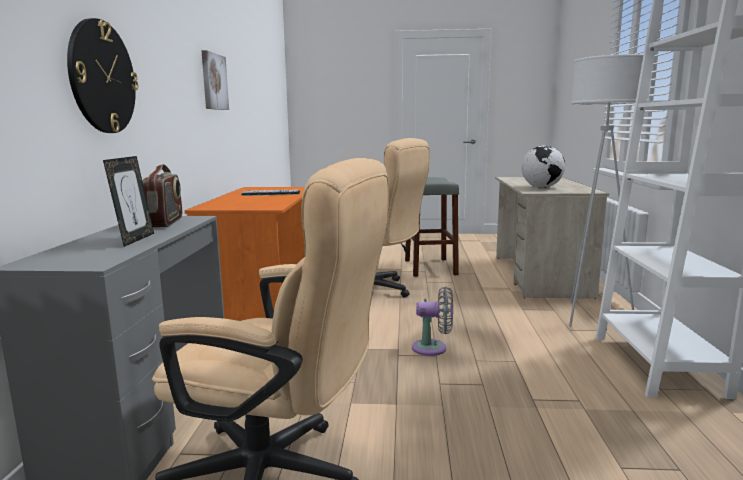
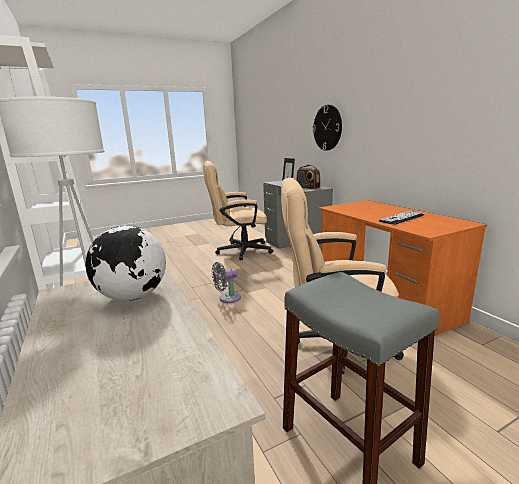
camera: 150 degrees right, 5 degrees up
(213, 82) = (443, 109): picture -> none

